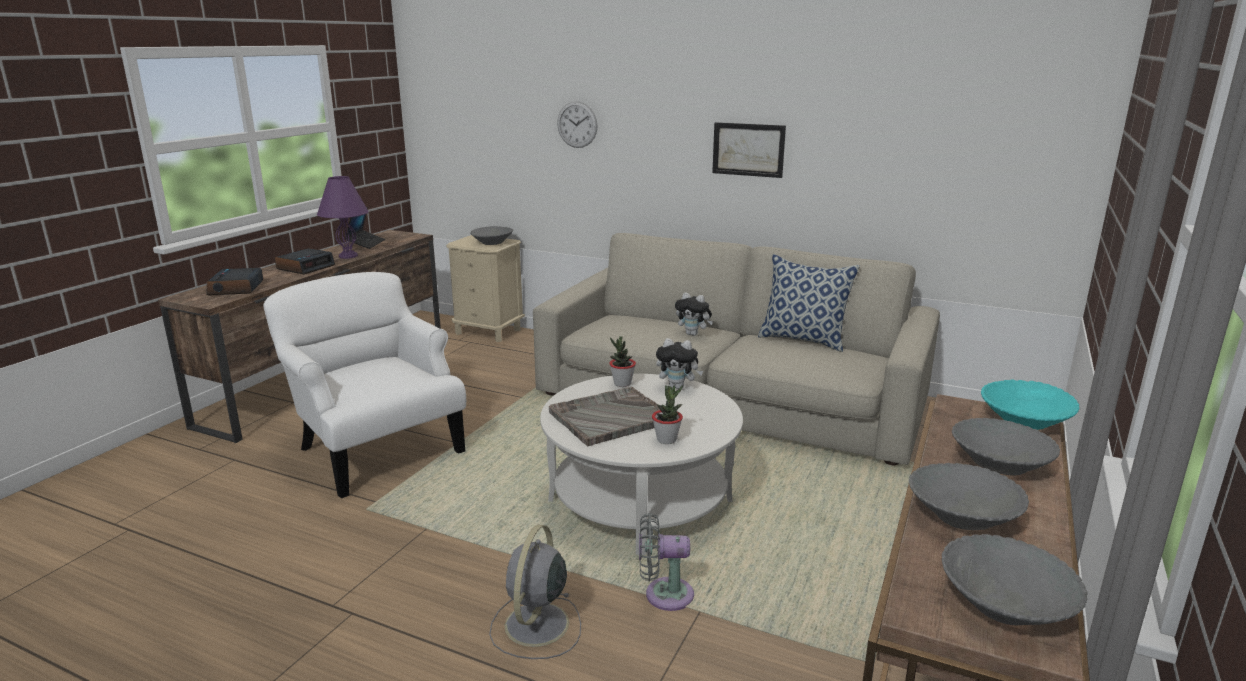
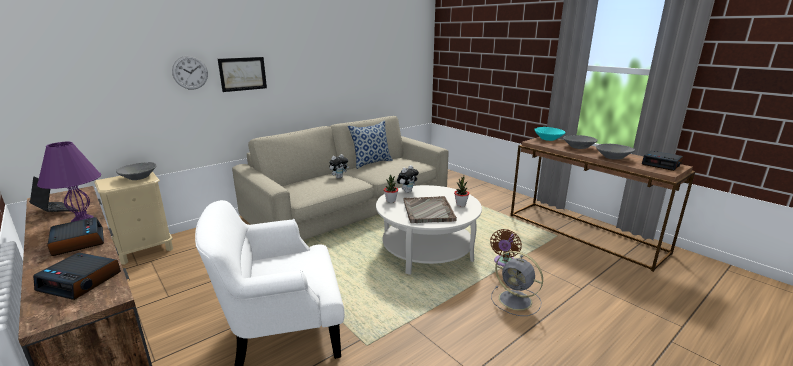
camera: 65 degrees left, 0 degrees up
(663, 594) = (504, 263): grey fan -> brown fan
(748, 149) = (307, 75): picture -> picture (243, 74)
(1006, 605) = (661, 164): grey bowl -> alarm clock

